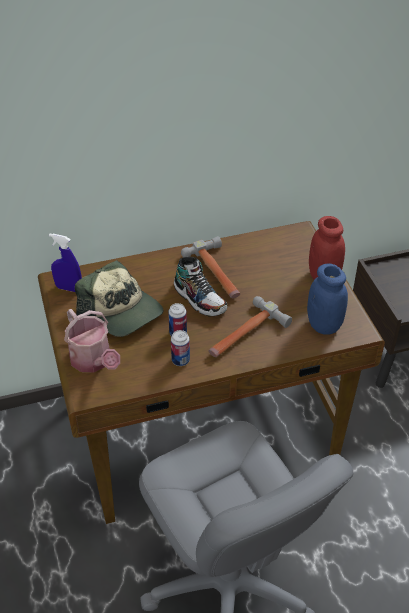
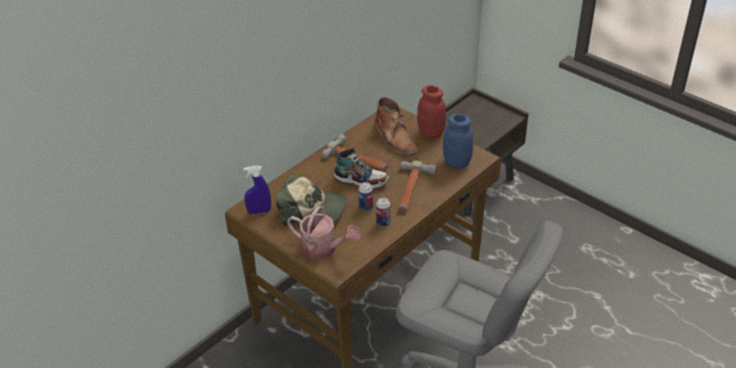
camera: 30 degrees left, 5 degrees down
(277, 266) = (395, 139): none -> brown boot

